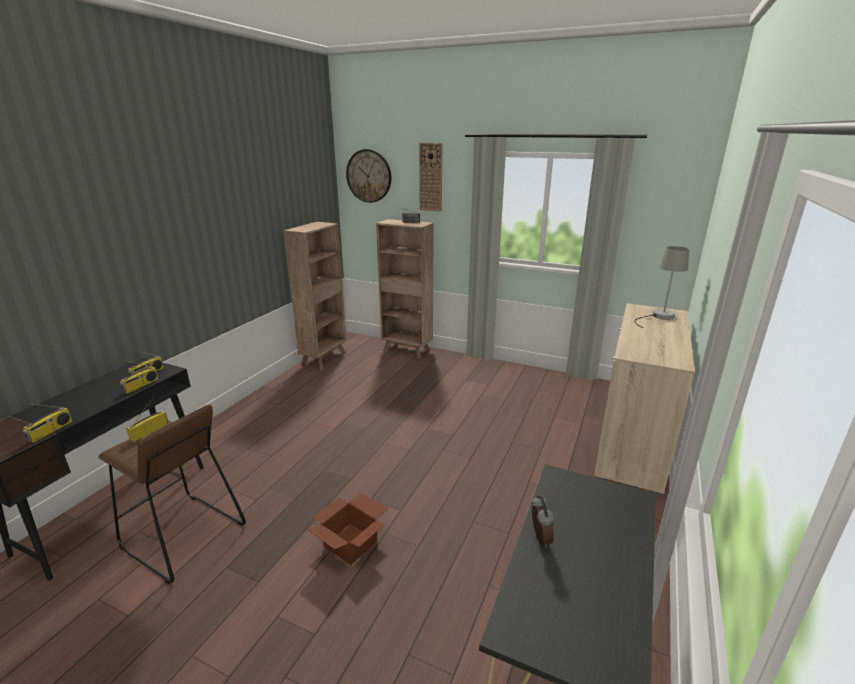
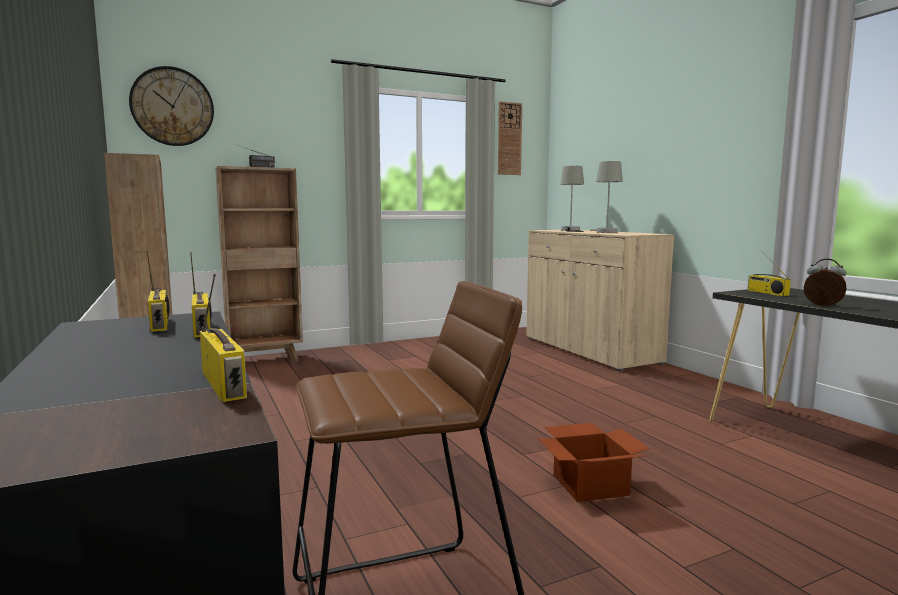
camera: 50 degrees left, 15 degrees down
(149, 431) = (328, 386): radio -> radio (766, 293)
(431, 177) = (277, 112): wall clock -> wall clock (509, 139)
(663, 336) = (606, 232): none -> grey table lamp

